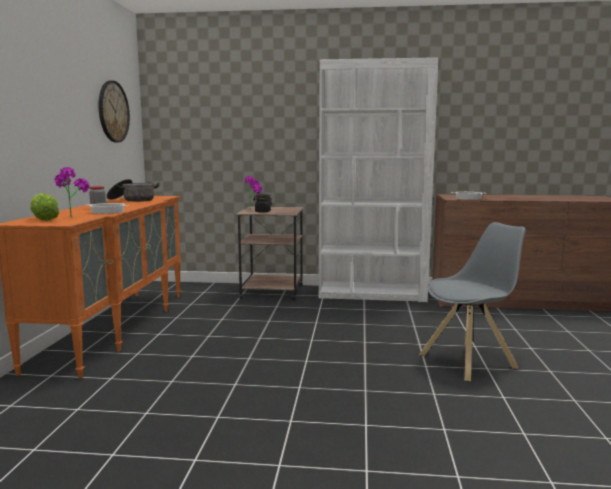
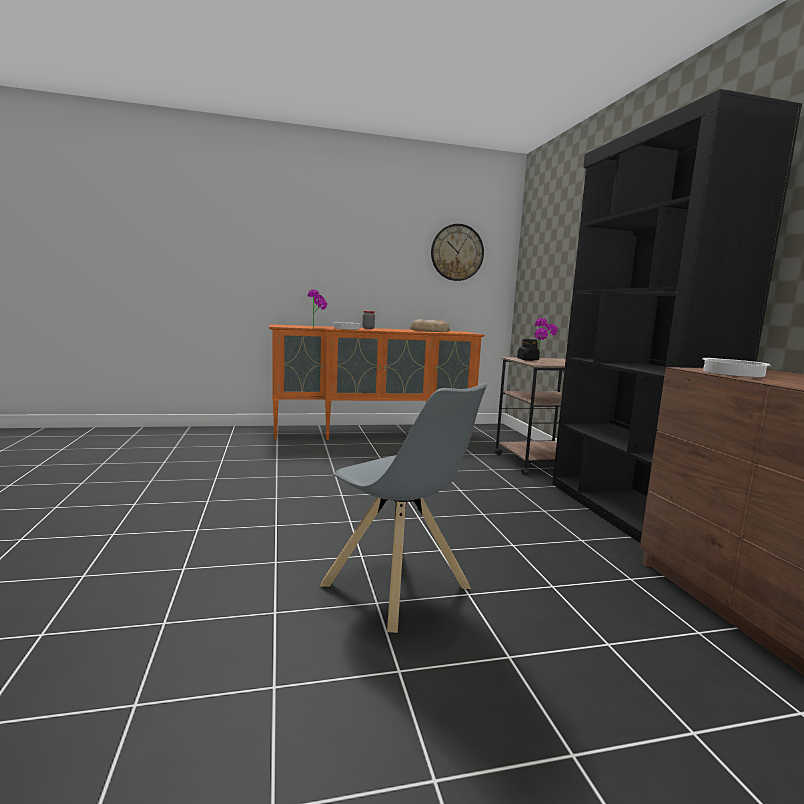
camera: 70 degrees right, 0 degrees up
(44, 220) = (295, 325): lettuce -> none
(132, 200) = (429, 331): cooking pot -> bread
(372, 293) = (625, 511): white bookcase -> black bookcase

